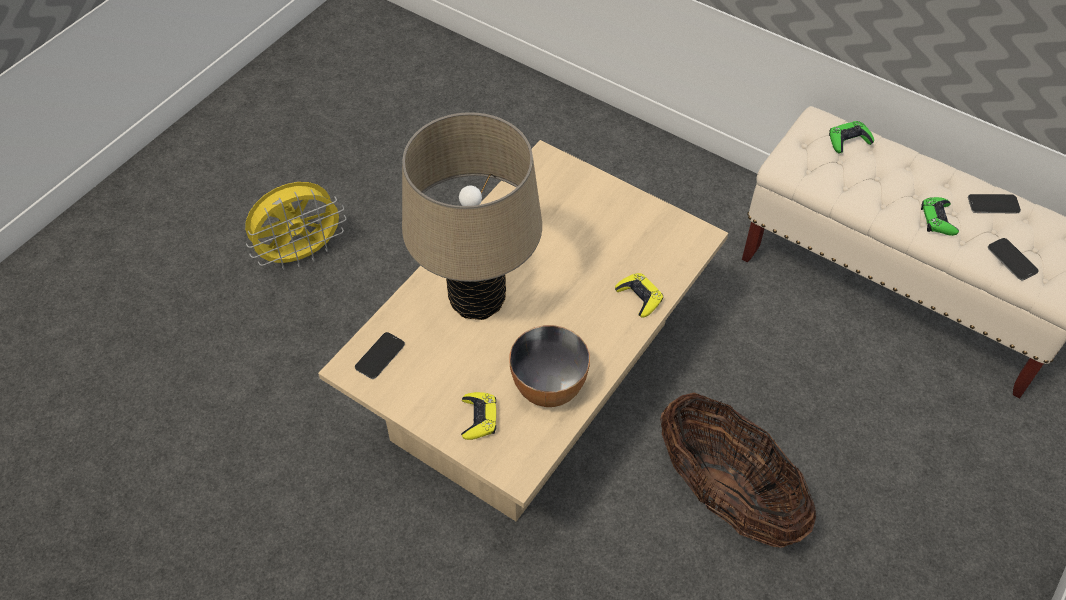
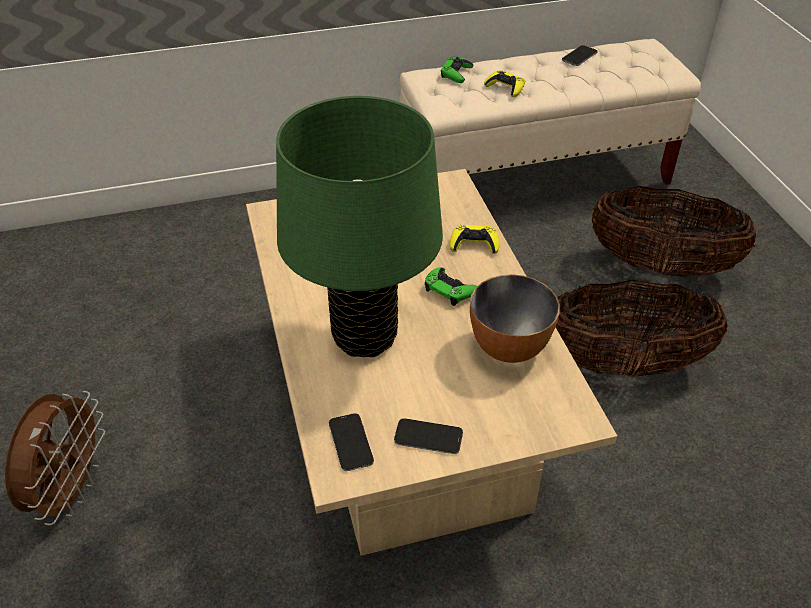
camera: 50 degrees left, 10 degrees down
(301, 254) = (71, 491): yellow fan -> brown fan
(477, 299) = (364, 336): beige table lamp -> green table lamp
(479, 418) = (497, 412): yellow game controller -> yellow game controller (505, 87)
(884, 456) = (661, 266): none -> basket
(937, 219) = (566, 80): green game controller -> green game controller (449, 290)
(1012, 260) = (631, 75): phone -> phone (428, 437)

